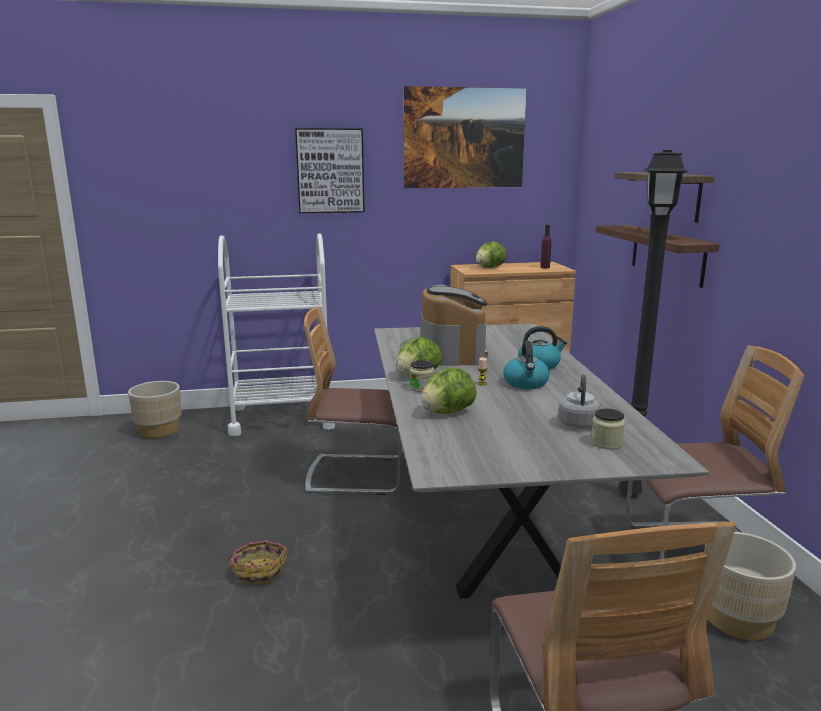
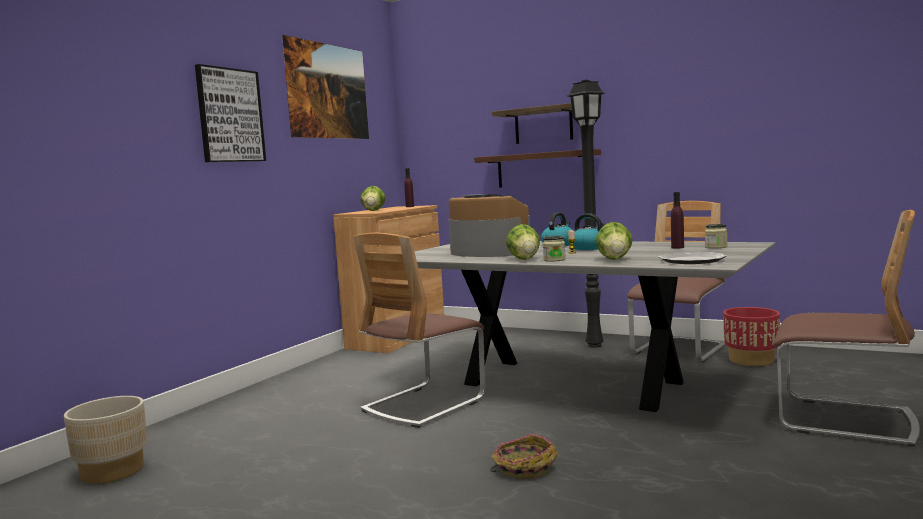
camera: 50 degrees left, 10 degrees down
(282, 417) = (239, 410): white cart -> none
(468, 451) = (692, 260): none -> plate
(578, 423) = (677, 247): grey kettle -> purple bottle
(738, 619) = (751, 360): beige planter -> red planter

